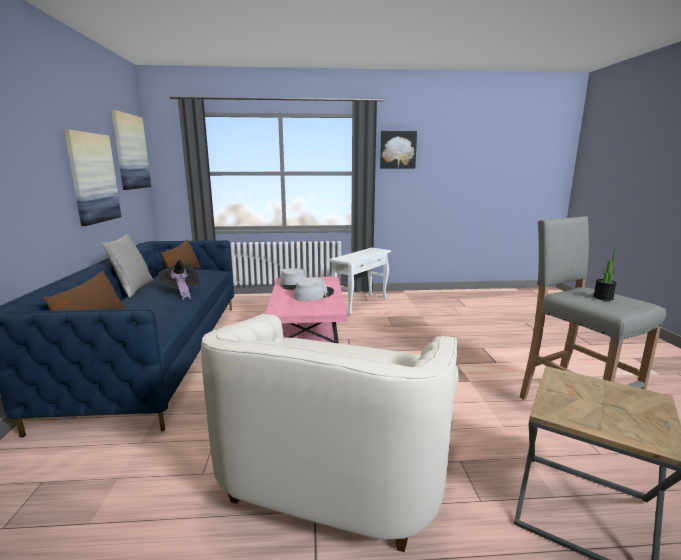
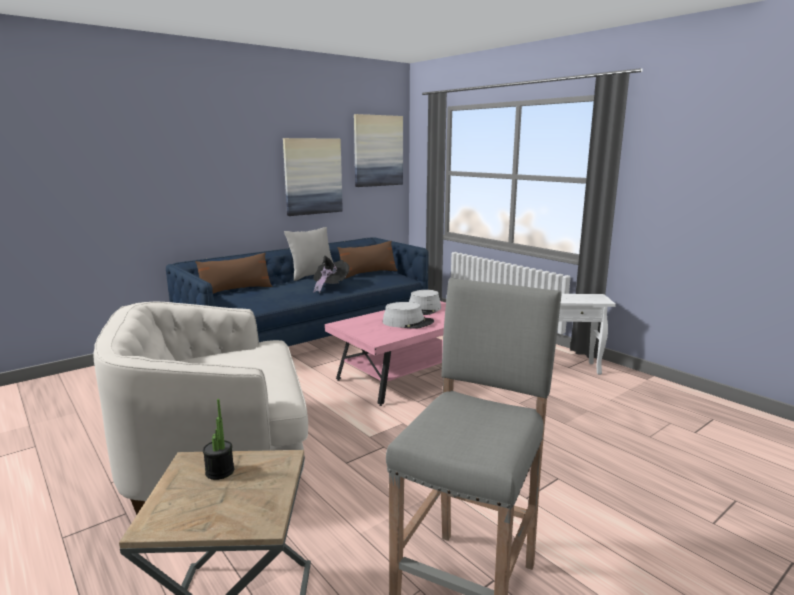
camera: 55 degrees right, 0 degrees up
(397, 150) = (667, 147): picture -> none
(603, 298) = (479, 424): potted plant -> potted plant (220, 471)

